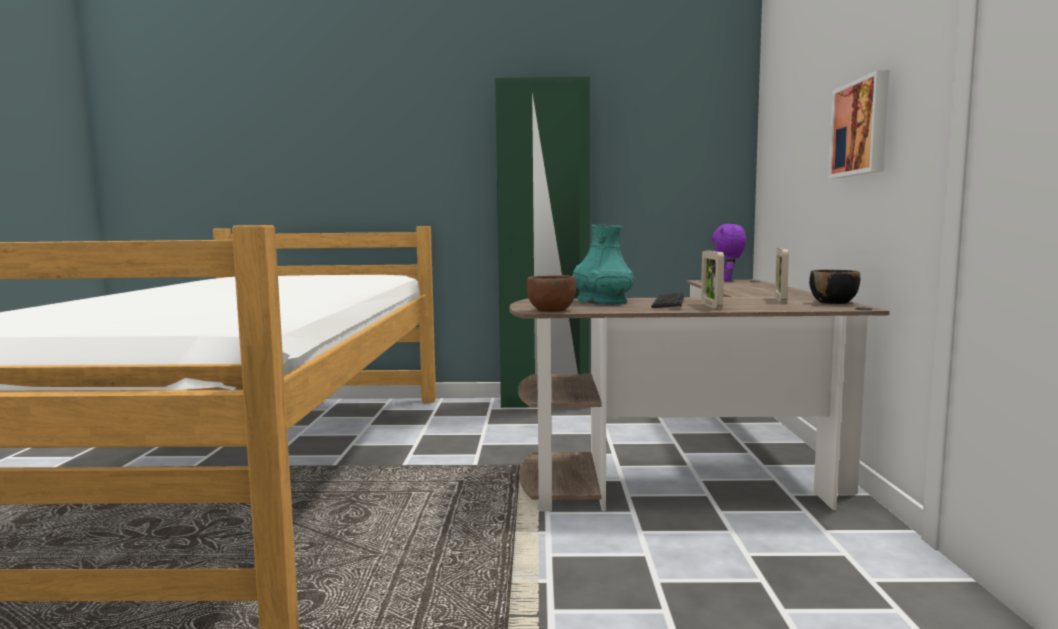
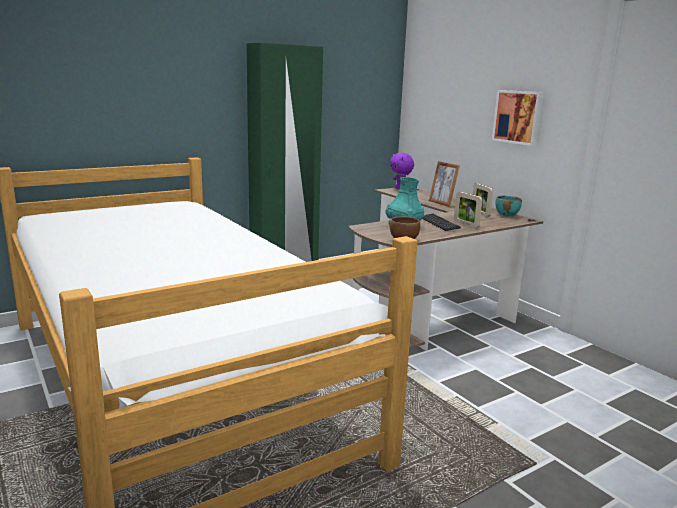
camera: 35 degrees left, 10 degrees up
(748, 291) = (442, 203): none -> picture frame
(833, 302) = (507, 214): black bowl -> turquoise bowl

